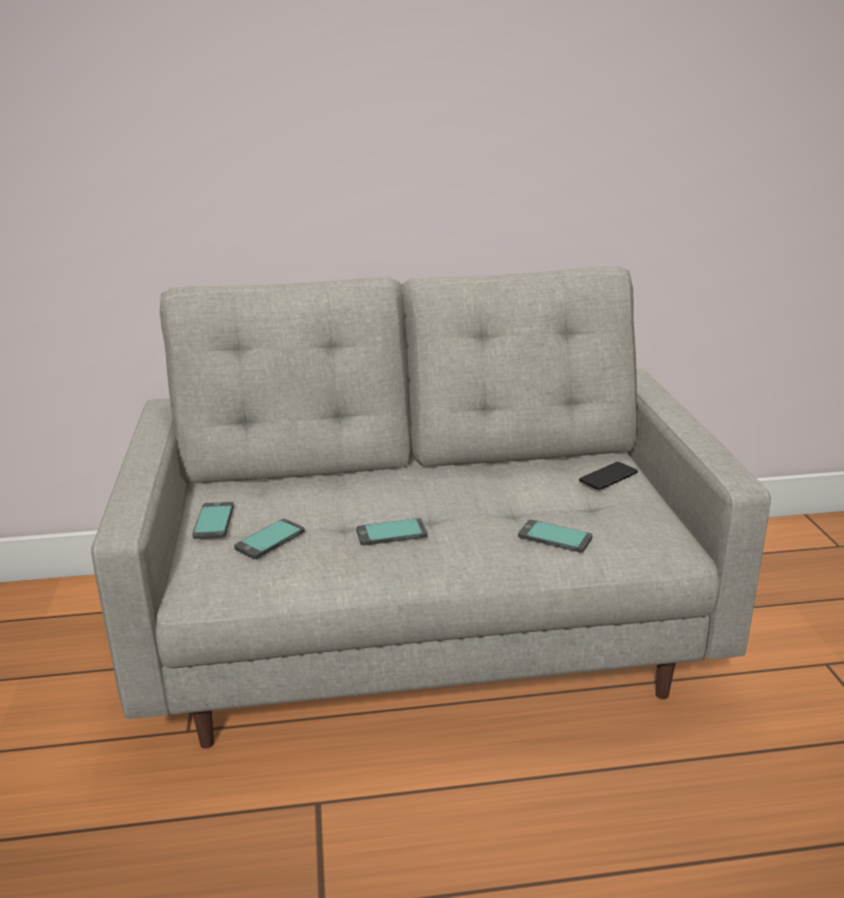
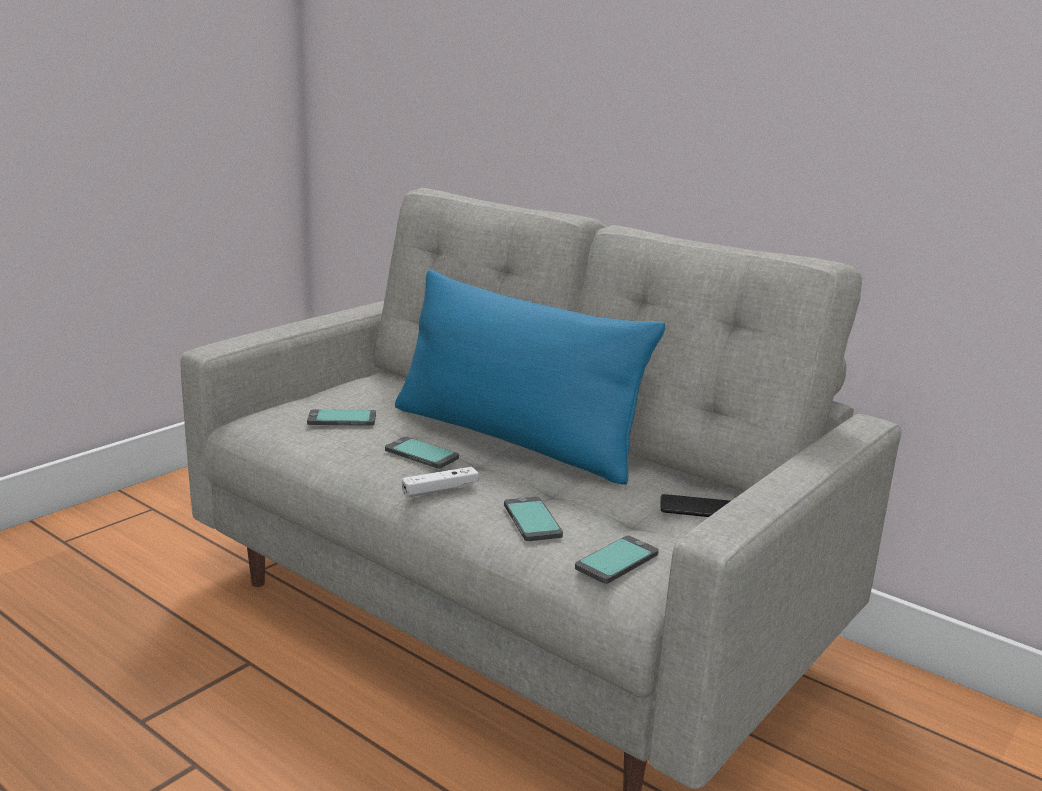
camera: 45 degrees right, 5 degrees down
(213, 522) = (336, 393): phone -> phone (616, 561)
(416, 489) = (513, 439): none -> blue pillow
(463, 551) = (440, 490): none -> white game controller

